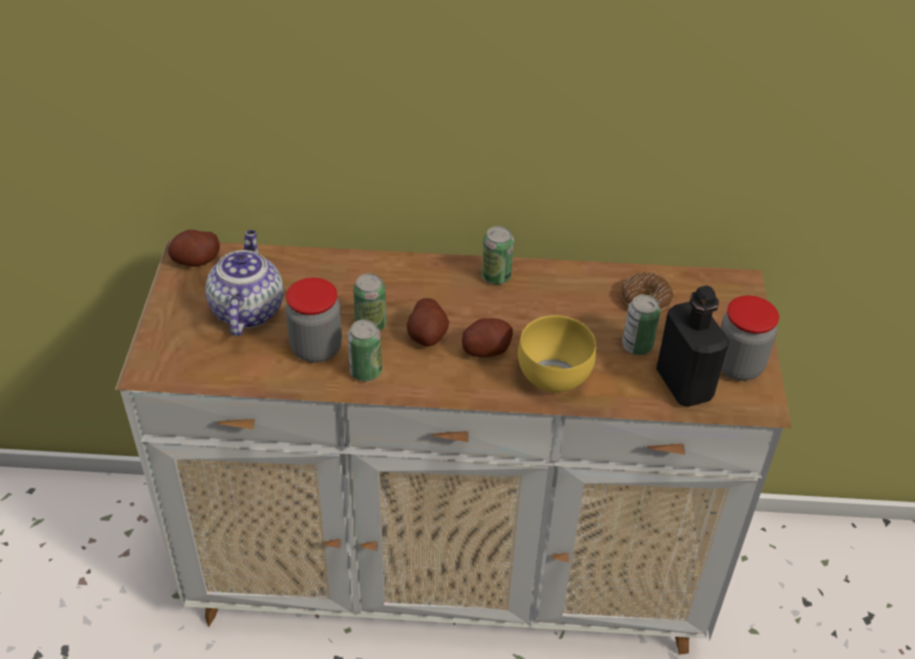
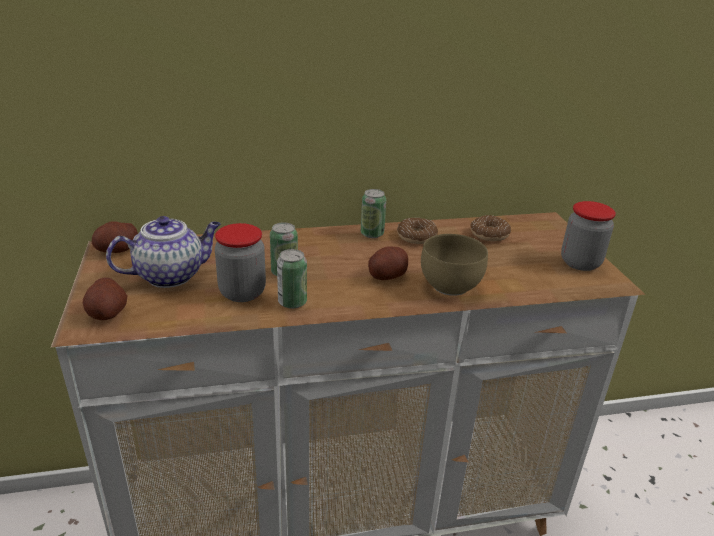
camera: 15 degrees left, 15 degrees down
(247, 309) = (171, 275): teapot -> teapot turned 75 degrees clockwise
(427, 335) = (335, 273): potato -> potato (108, 313)
(550, 290) = (416, 237): none -> donut
(556, 377) = (452, 286): yellow bowl -> brown bowl
(637, 346) = (501, 260): can -> none
(684, 385) = (550, 278): black bottle -> none

